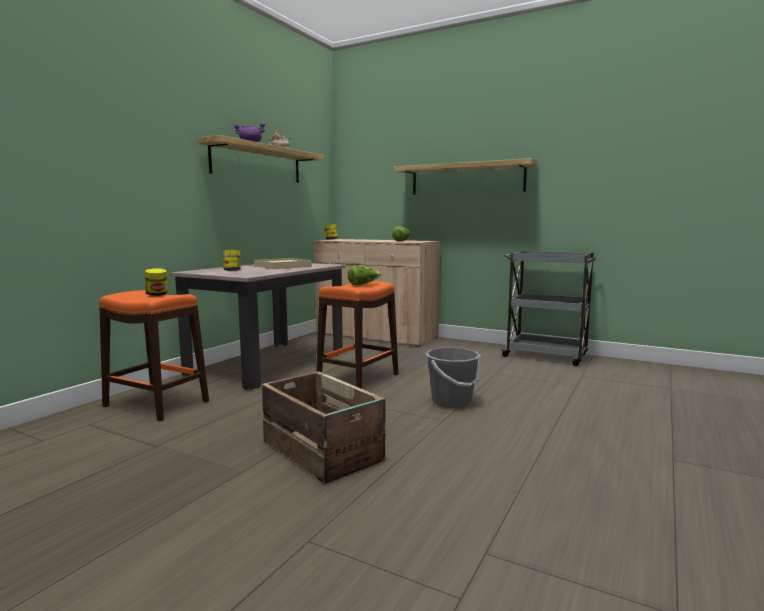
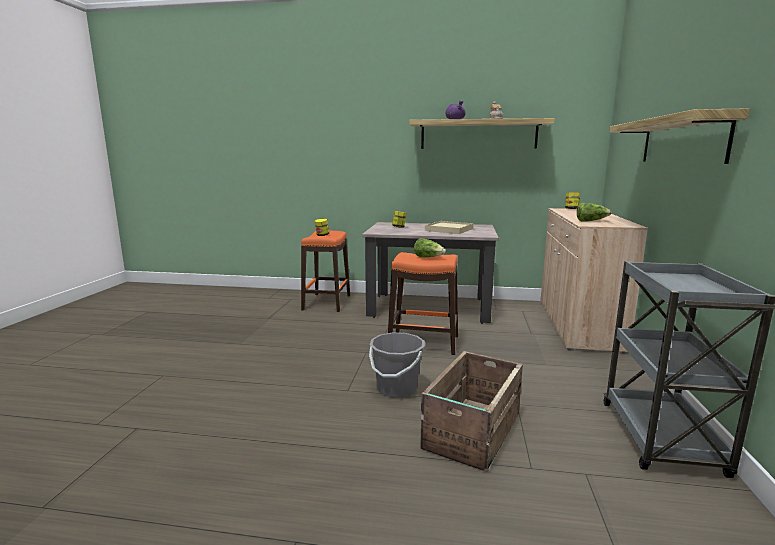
camera: 70 degrees right, 5 degrees up
(322, 452) = (270, 358): crate -> crate (471, 431)

